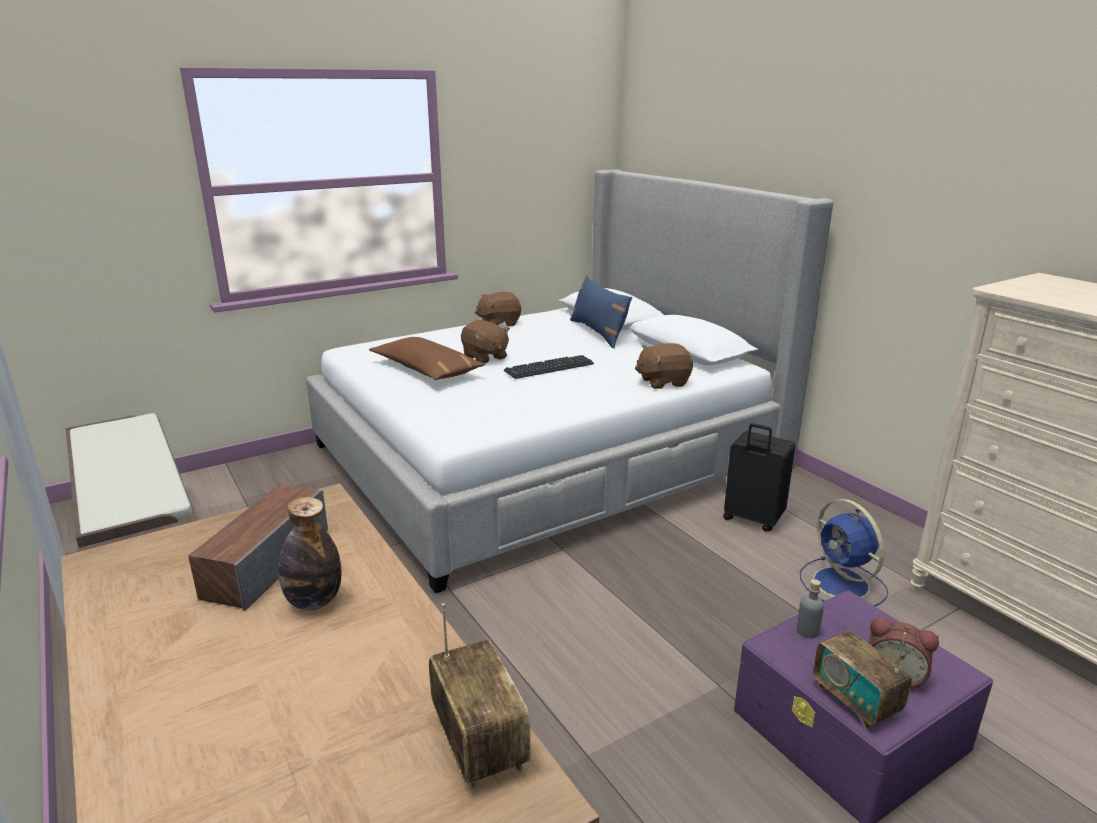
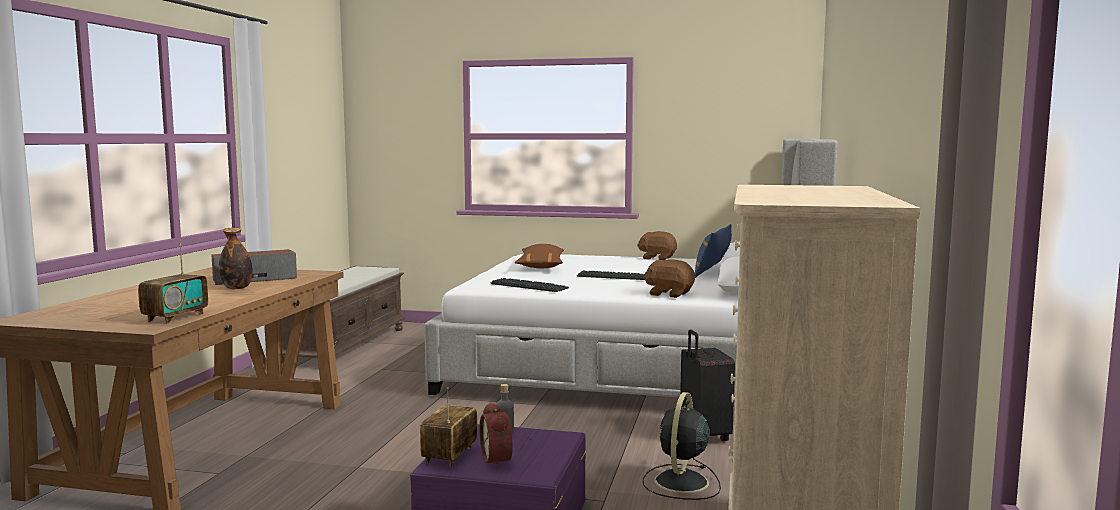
camera: 45 degrees right, 15 degrees down
(485, 357) = (591, 267): brown plush toy -> none
(515, 413) = (528, 286): none -> keyboard
(843, 585) = (681, 483): blue fan -> black fan

